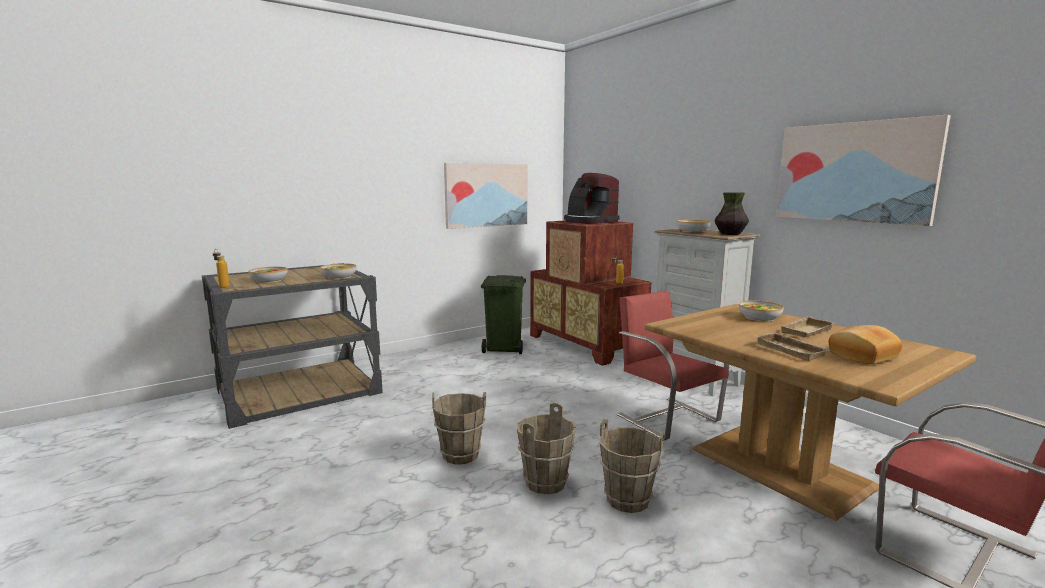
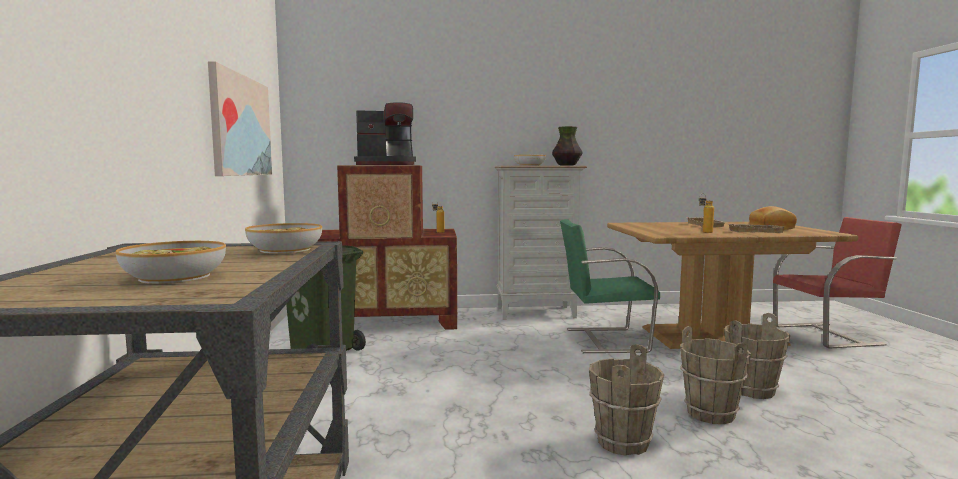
camera: 60 degrees left, 5 degrees down
(222, 286) = (145, 302): bottle -> bottle (704, 232)
(667, 417) = (604, 340): red chair -> green chair
(759, 317) = (659, 225): bowl -> none
(854, 172) = (641, 113): picture -> none

